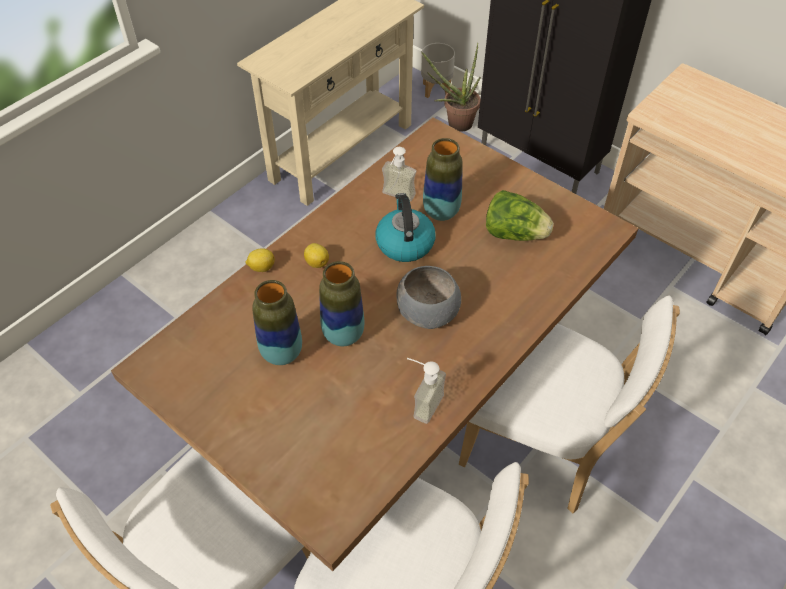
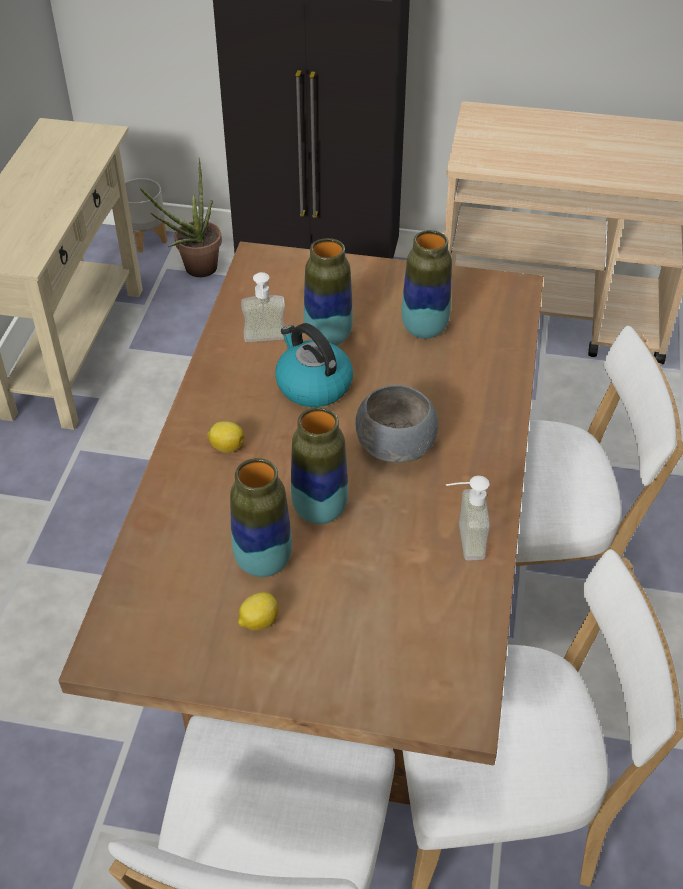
camera: 30 degrees left, 5 degrees down
(261, 267) = (162, 480): lemon -> lemon (258, 622)
(514, 233) = (424, 329): lettuce -> vase

